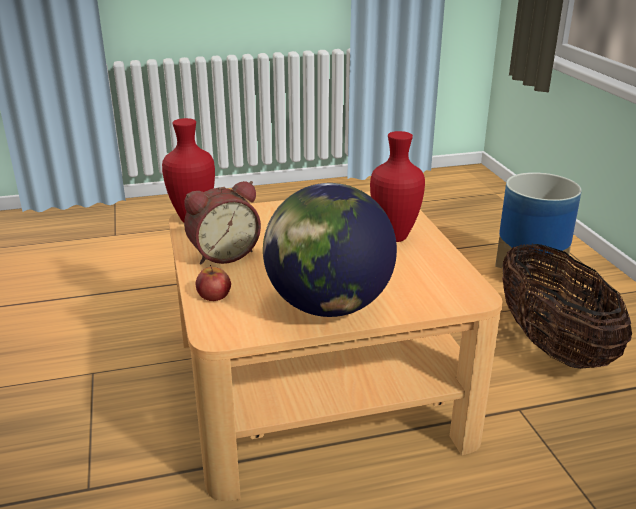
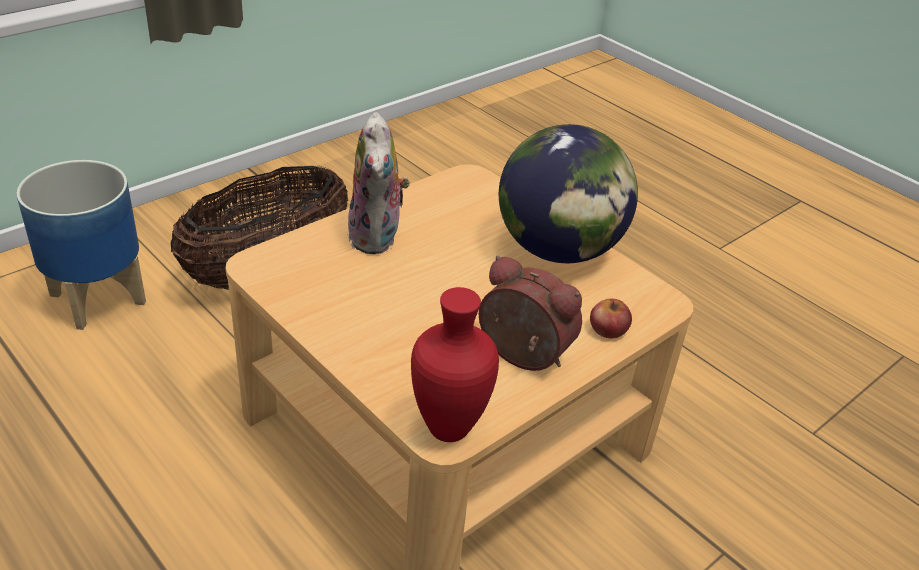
camera: 120 degrees left, 10 degrees up
(395, 236) = (378, 237): red vase -> plush toy

